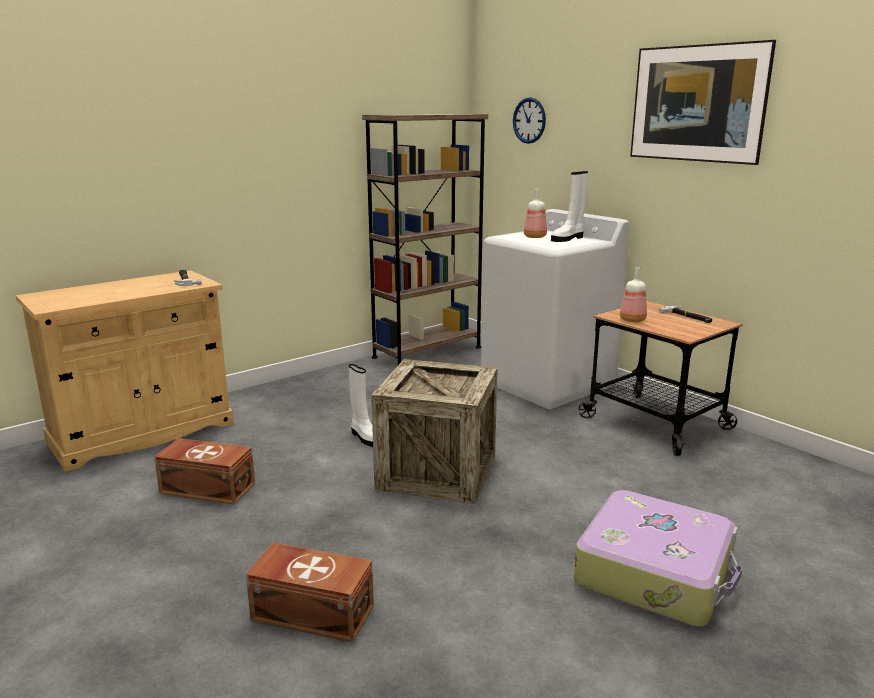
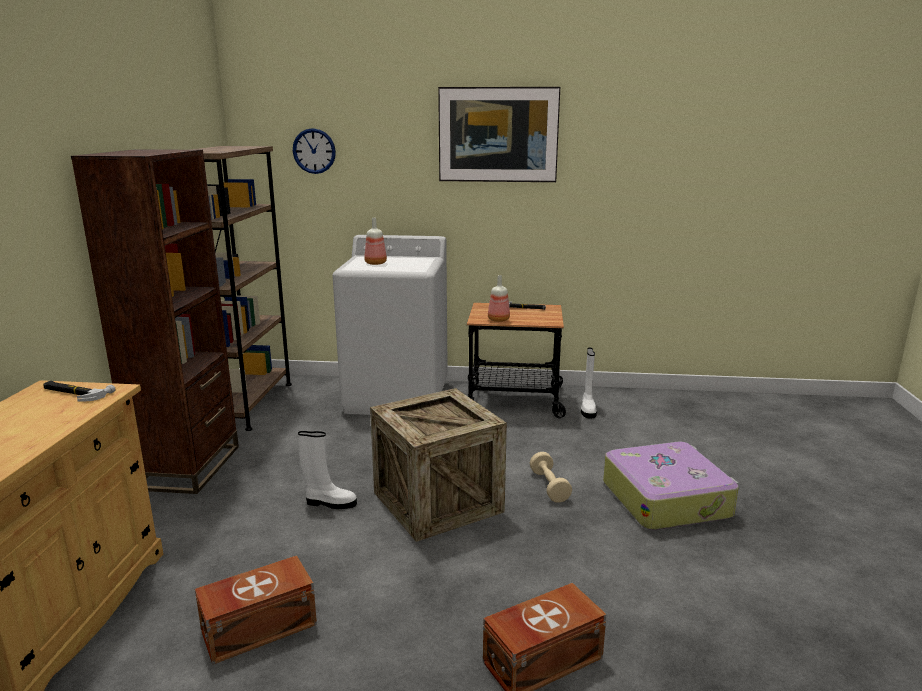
camera: 45 degrees left, 0 degrees up
(326, 379) = (188, 467): none -> brown bookcase
(552, 504) = (549, 486): none -> beige dumbbell
(568, 239) = (405, 260): white boot -> white boot (587, 409)

